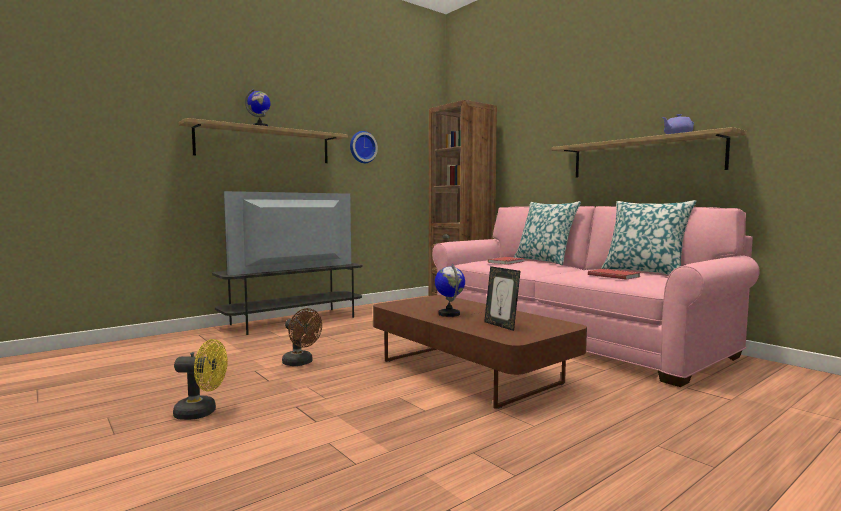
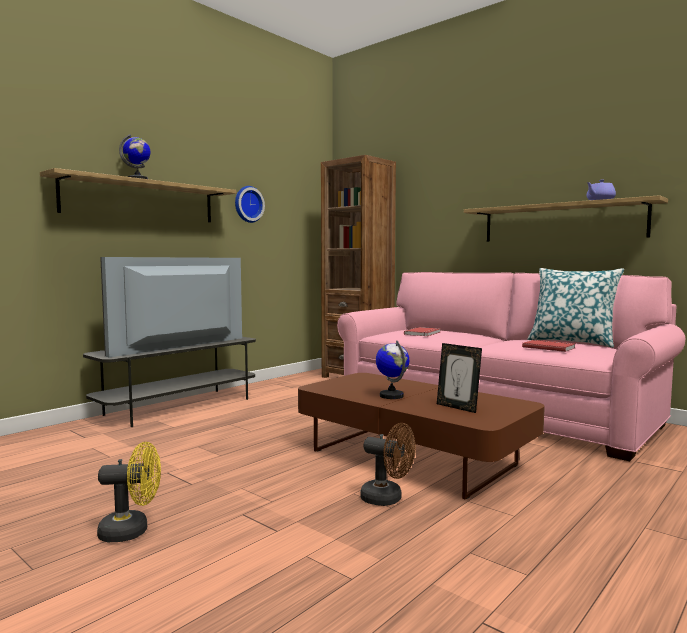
camera: 10 degrees left, 0 degrees up
(301, 363) = (218, 459): brown fan -> brown fan (388, 499)
(544, 261) = (460, 331): pillow -> none

